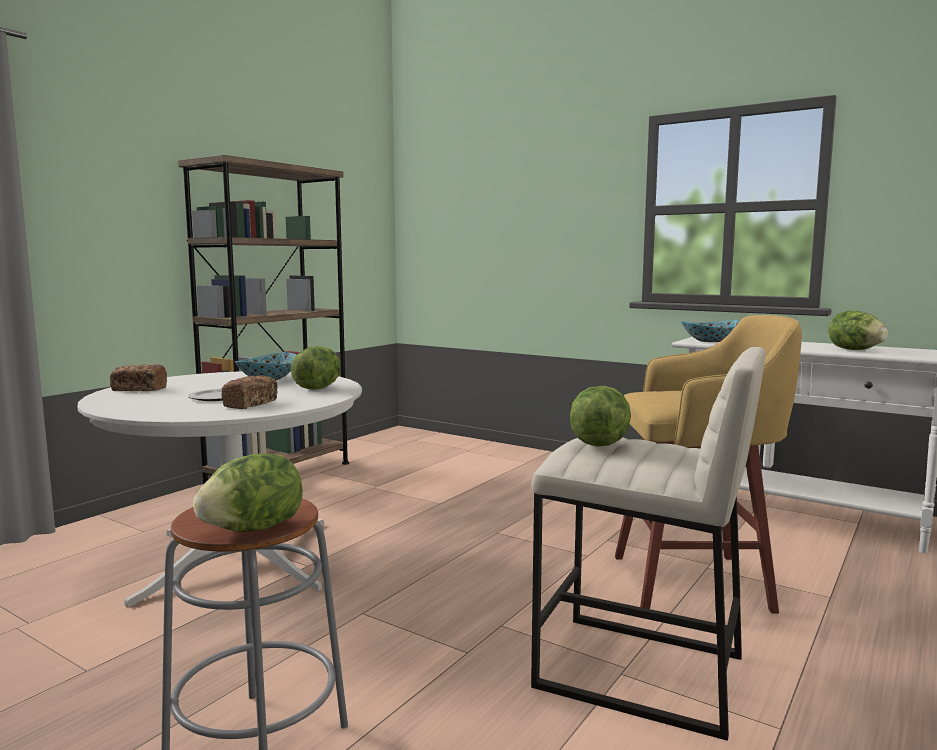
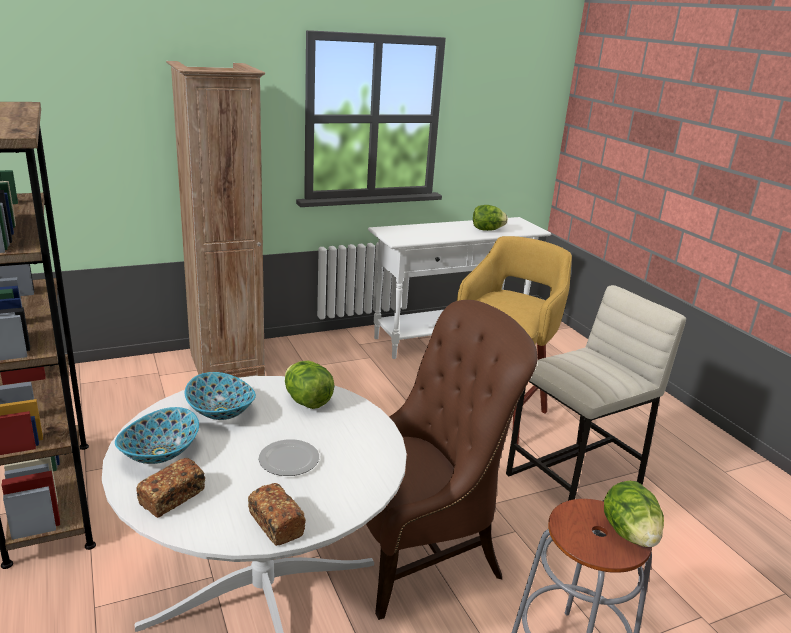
camera: 60 degrees left, 15 degrees up
(250, 404) = (345, 450): bread -> bread (275, 524)
(363, 605) = (418, 550): none -> brown chair
(524, 461) = (227, 364): none -> brown cabinet
(599, 443) = (577, 371): lettuce -> none
(711, 341) = (404, 236): bowl -> bowl (160, 453)

